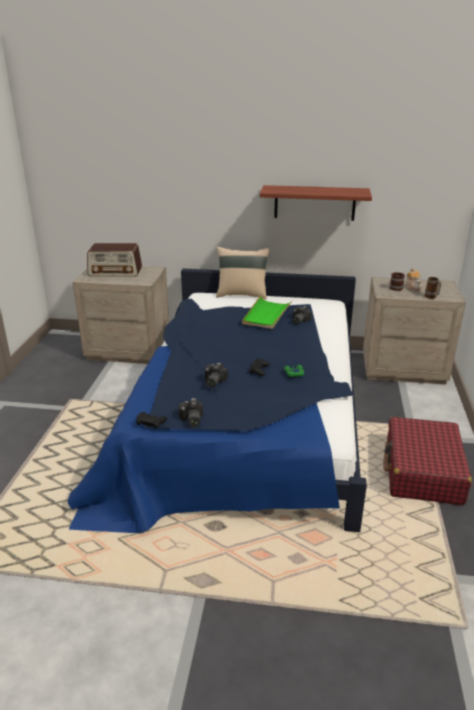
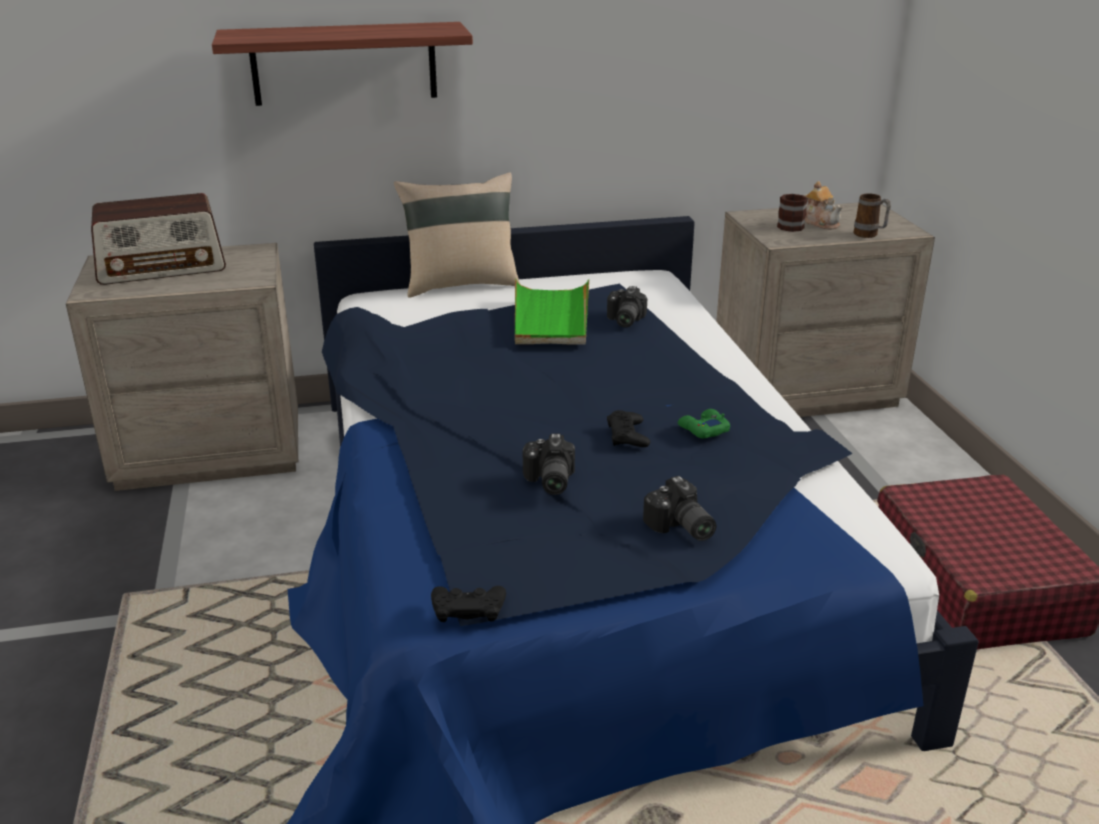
camera: 20 degrees left, 0 degrees up
(191, 420) = (560, 582): camera -> camera (680, 528)
(314, 203) = (599, 65): shelf -> shelf (344, 63)

